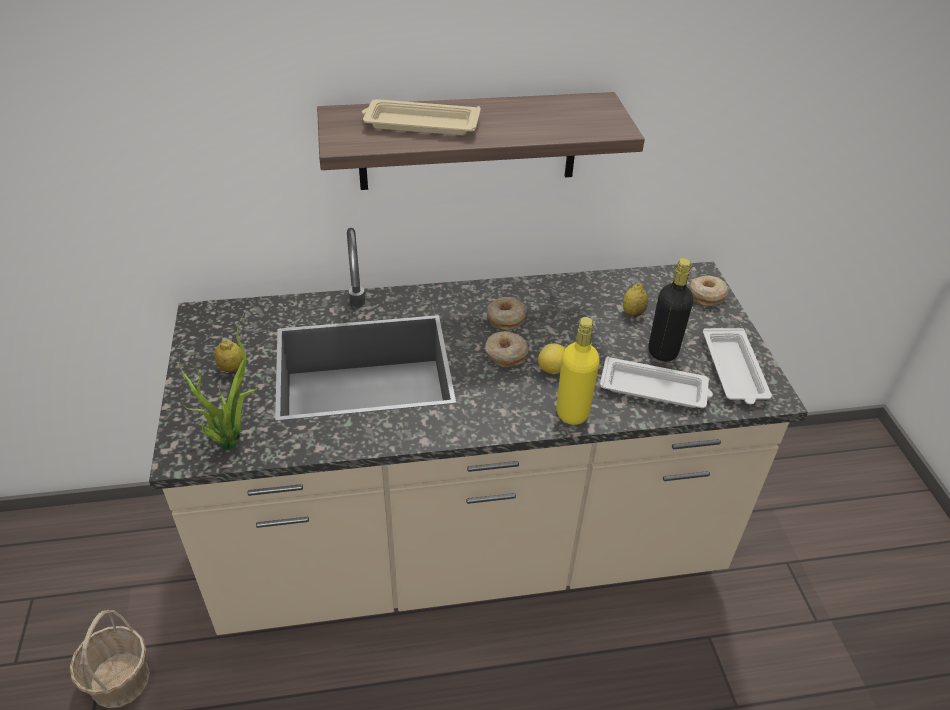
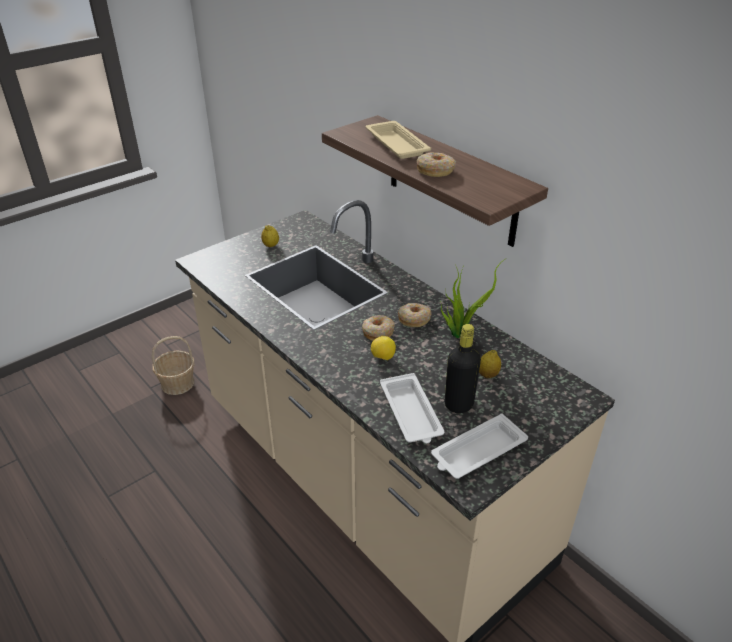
camera: 60 degrees right, 5 degrees down
(228, 438) = (220, 267): potted plant -> potted plant (460, 332)
(572, 413) = (348, 381): yellow bottle -> none
(706, 295) = (559, 408): donut -> donut (435, 170)

